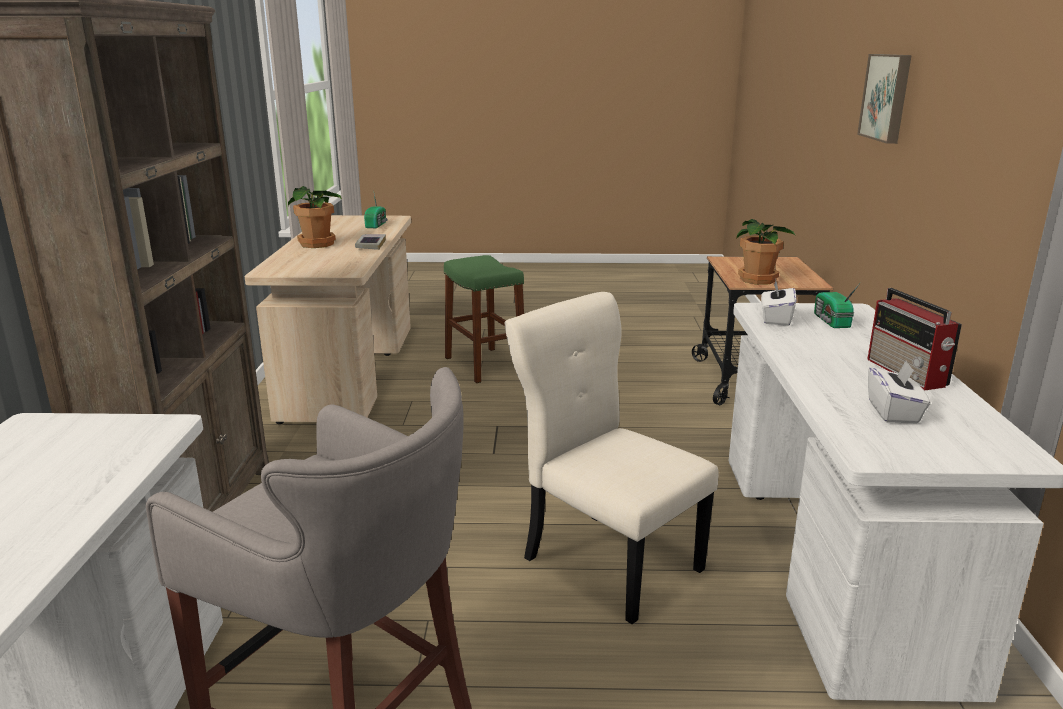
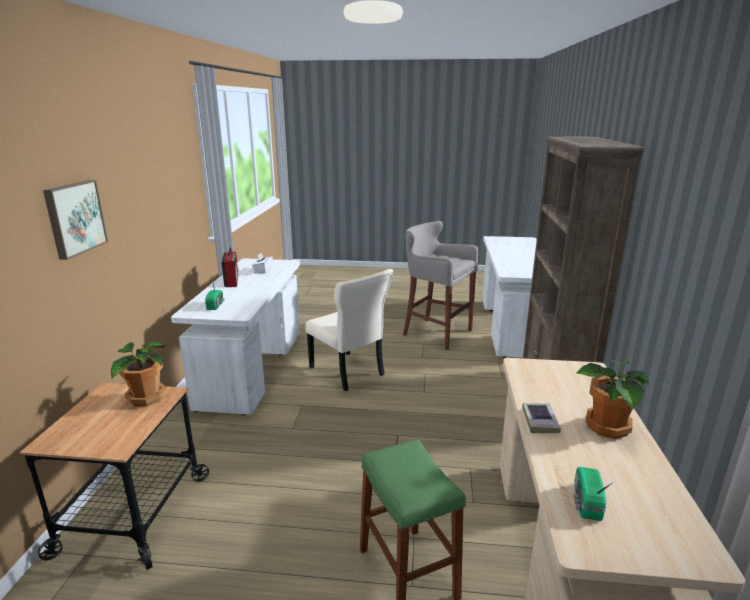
camera: 175 degrees left, 0 degrees up
(775, 319) = (242, 307): white tissue box -> none

